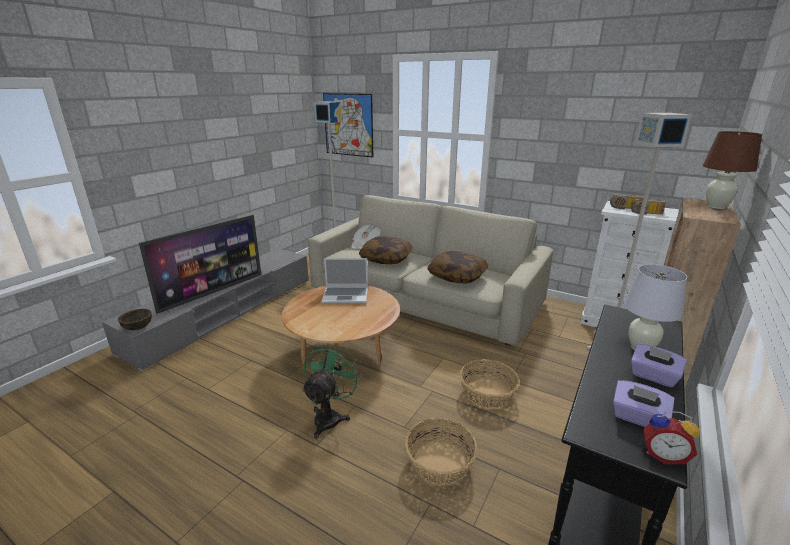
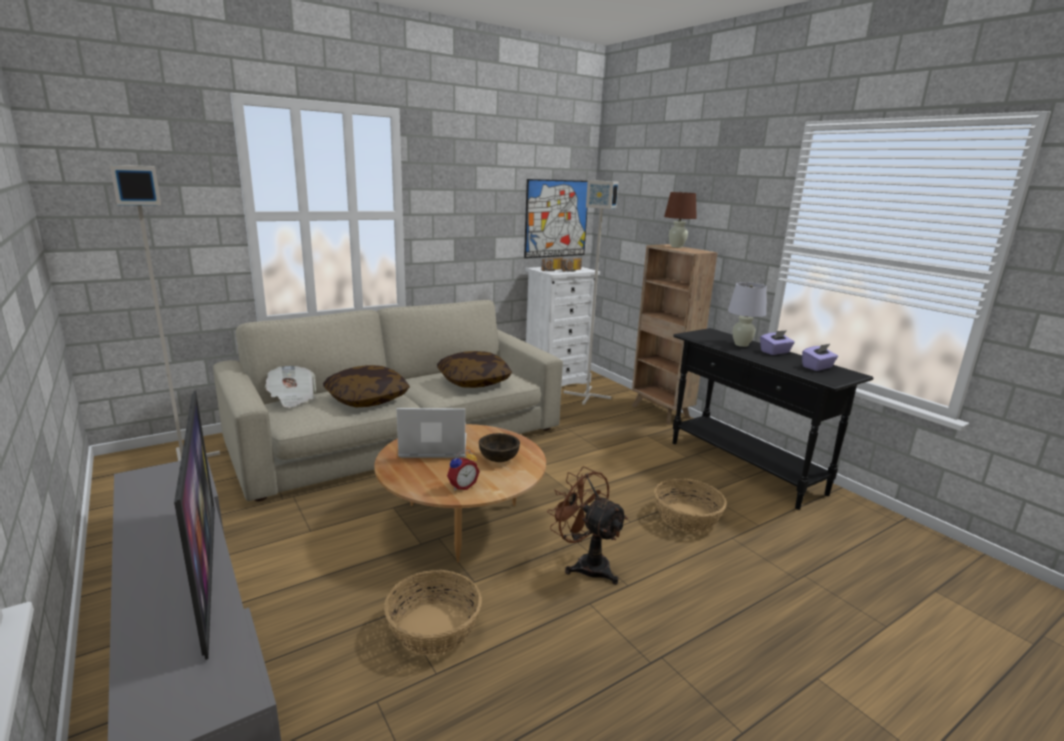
camera: 65 degrees left, 5 degrees down
(137, 327) = (235, 695): brown bowl -> brown bowl (499, 459)
(330, 417) = (586, 564): green fan -> brown fan
(346, 296) = (432, 448): laptop -> laptop turned 120 degrees counterclockwise
(348, 125) = (136, 209): picture -> picture (556, 218)
(488, 393) = (610, 465): basket -> basket (434, 628)
(663, 455) = (851, 373): alarm clock -> alarm clock (462, 486)

